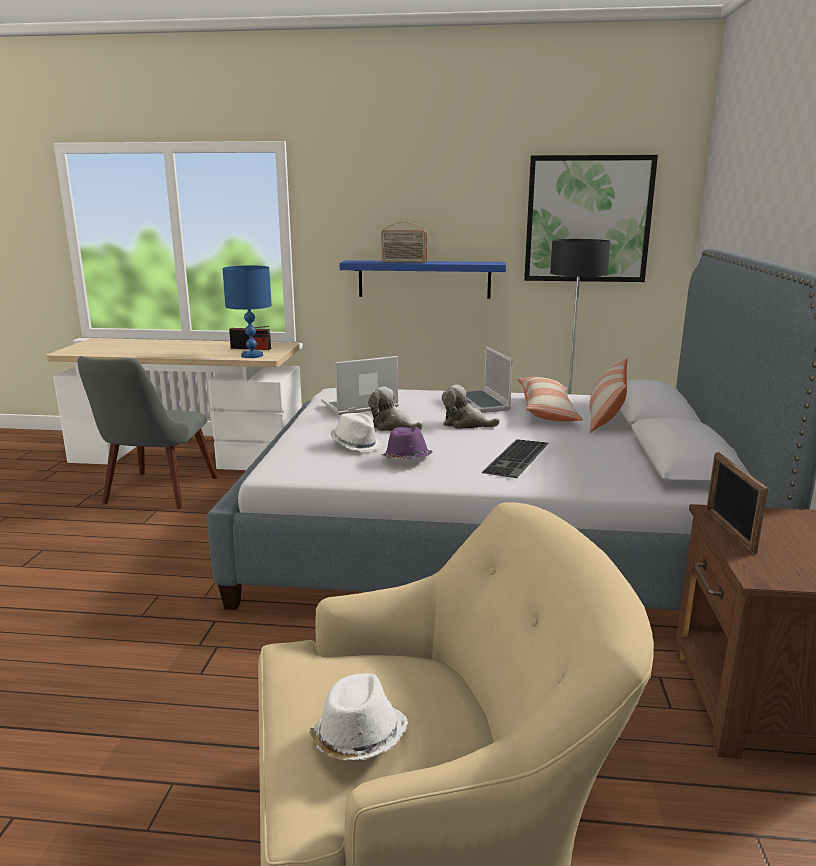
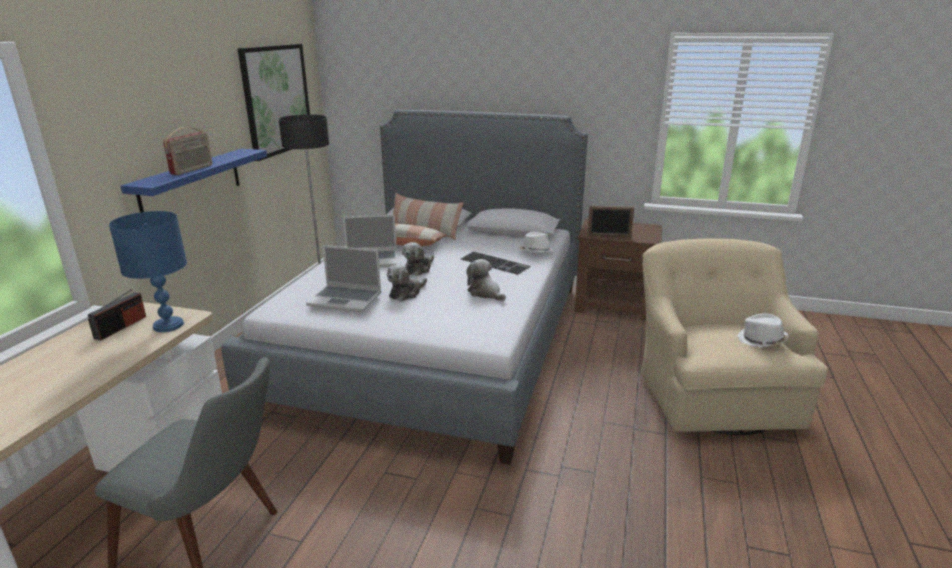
camera: 80 degrees left, 5 degrees up
(356, 445) = (446, 307): white hat -> white hat (536, 252)
(359, 405) = (346, 299): laptop -> laptop turned 60 degrees counterclockwise
(406, 459) = (485, 293): purple hat -> plush toy

